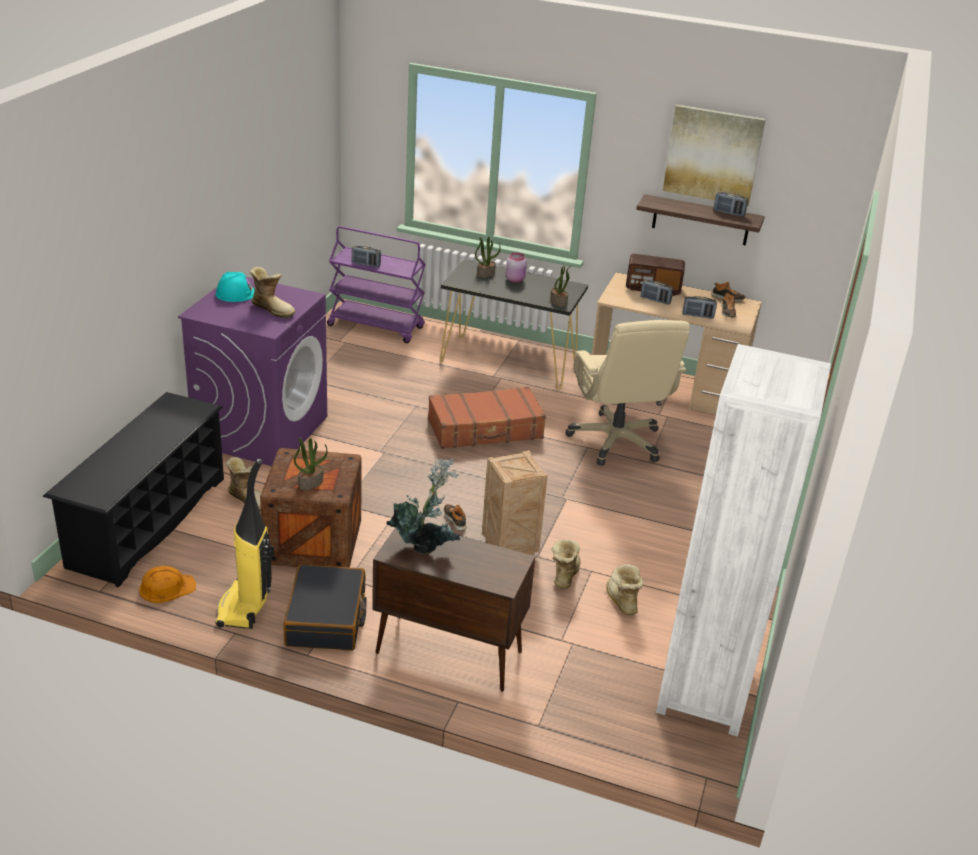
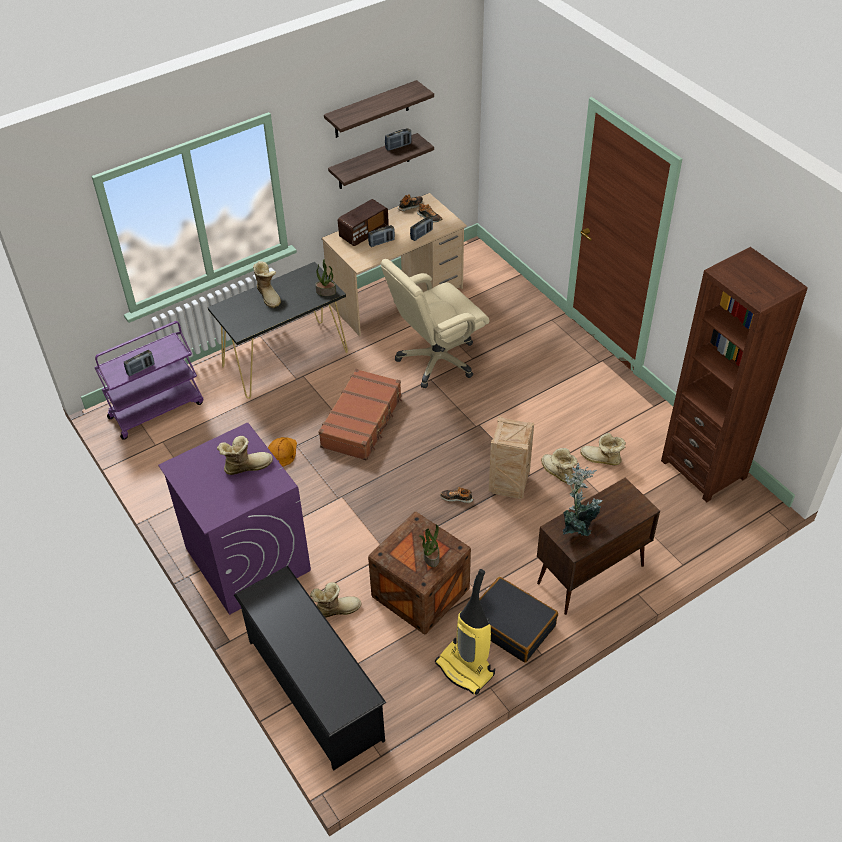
camera: 50 degrees left, 15 degrees up
(166, 587) = (408, 709): orange hard hat -> orange hard hat (281, 452)
(236, 293) = (197, 478): turquoise hard hat -> none
(485, 274) = (244, 307): potted plant -> none
(515, 279) = (269, 295): pink jar -> boot
(616, 441) = (436, 360): beige office chair -> beige office chair turned 120 degrees clockwise
(705, 691) = (703, 469): white bookcase -> brown bookcase
(713, 155) = (371, 110): picture -> shelf

